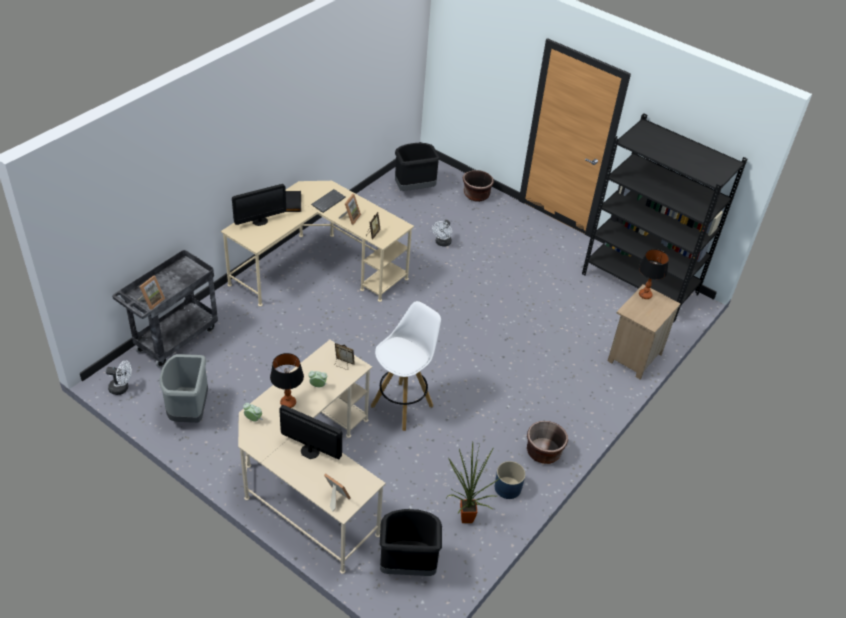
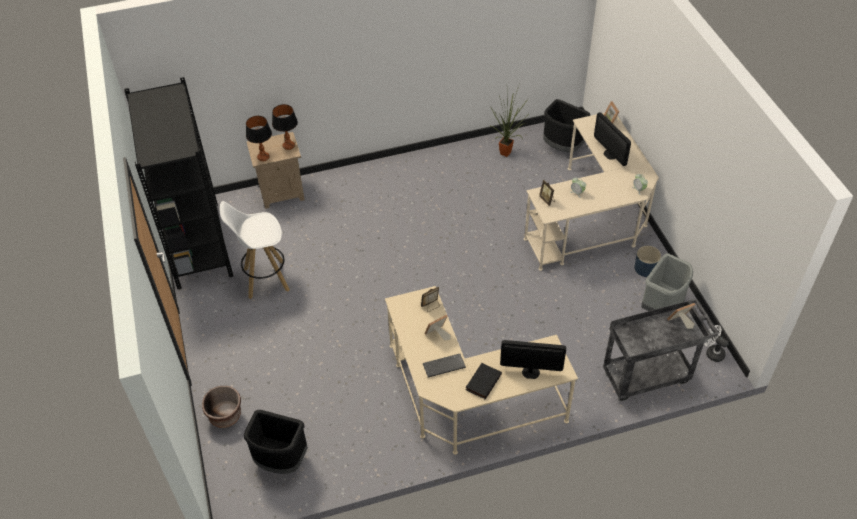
camera: 140 degrees left, 5 degrees up
(288, 403) = (607, 190): table lamp -> table lamp (288, 146)
(403, 405) = (489, 237): white stool -> white stool (265, 279)
(442, 243) = (321, 370): white fan -> none
(508, 487) = (463, 157): blue planter -> blue planter (645, 268)
(543, 452) = (419, 165): brown planter -> none

